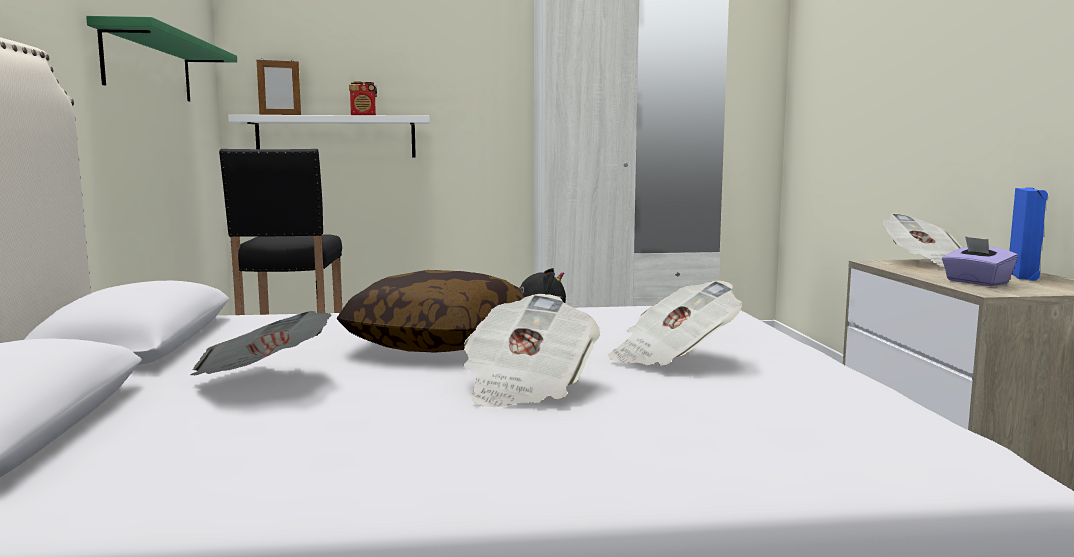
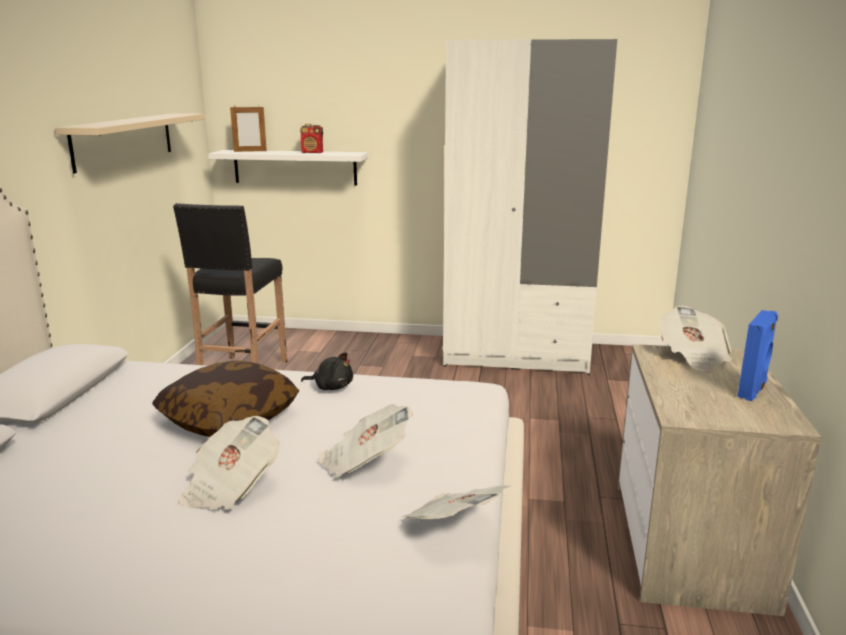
camera: 15 degrees right, 10 degrees up
(149, 66) = (124, 140): green shelf -> beige shelf
(263, 381) = (86, 453): newspaper -> newspaper (454, 526)
(976, 282) = (690, 398): purple tissue box -> none

